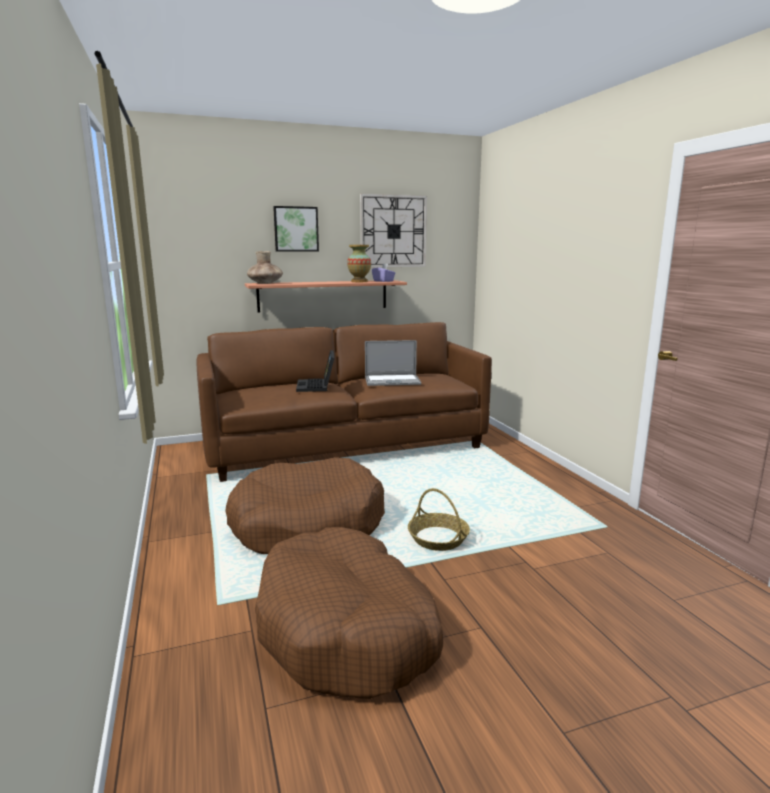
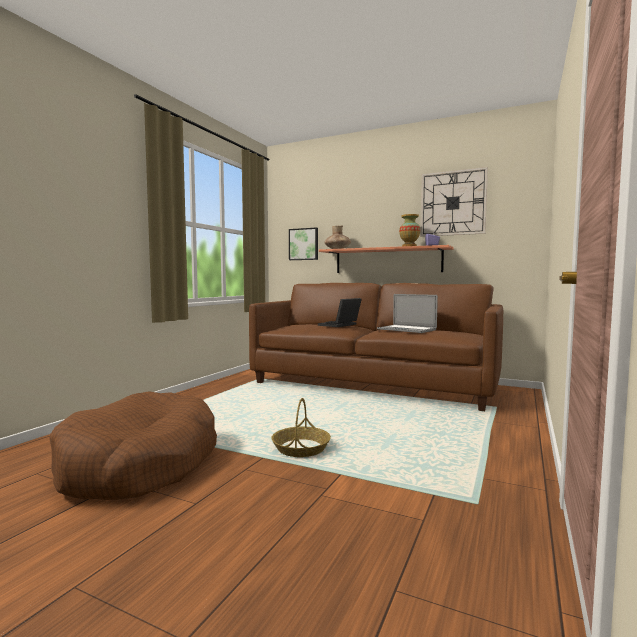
camera: 45 degrees right, 10 degrees down
(296, 229) = (368, 208): picture -> picture (304, 244)
(307, 524) = (248, 413): brown dog bed -> none

